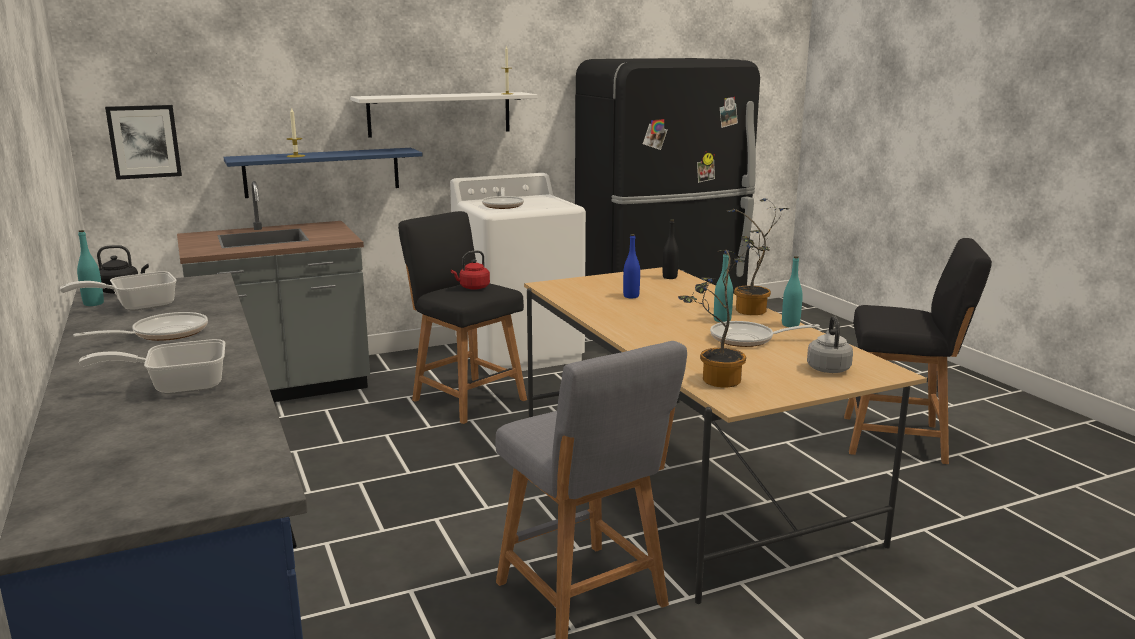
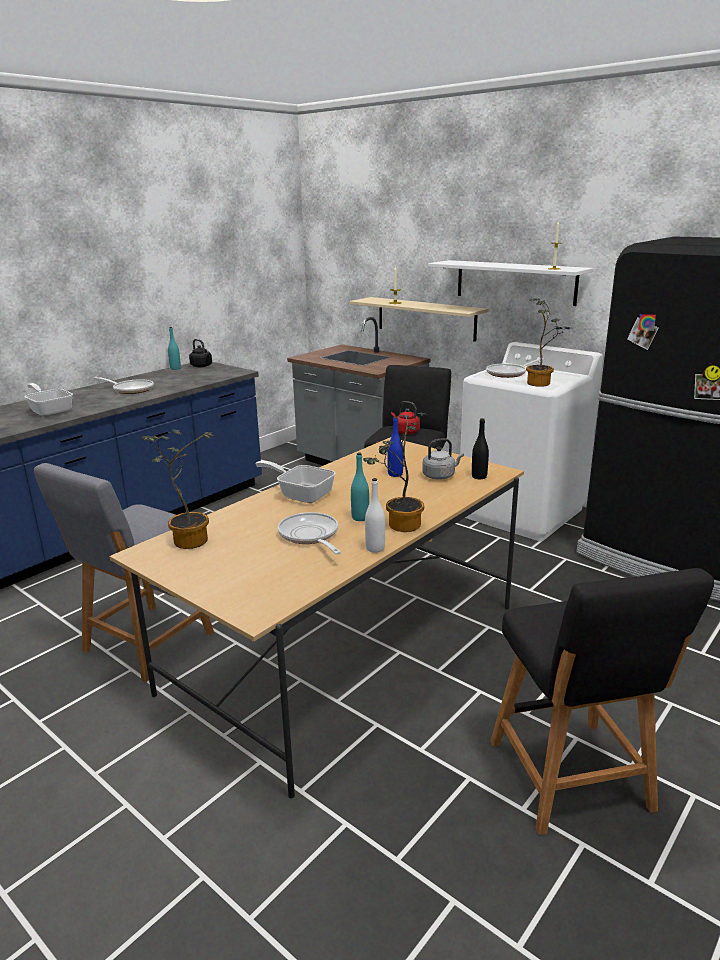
camera: 65 degrees right, 5 degrees up
(137, 306) = (176, 375): frying pan -> frying pan (301, 494)
(144, 141) = (334, 280): picture -> none
(322, 172) = (426, 318): blue shelf -> beige shelf
(553, 204) = (542, 383): none -> potted plant
(790, 325) = (375, 548): turquoise bottle -> white bottle
(828, 368) = (250, 581): grey kettle -> grey kettle (440, 476)

